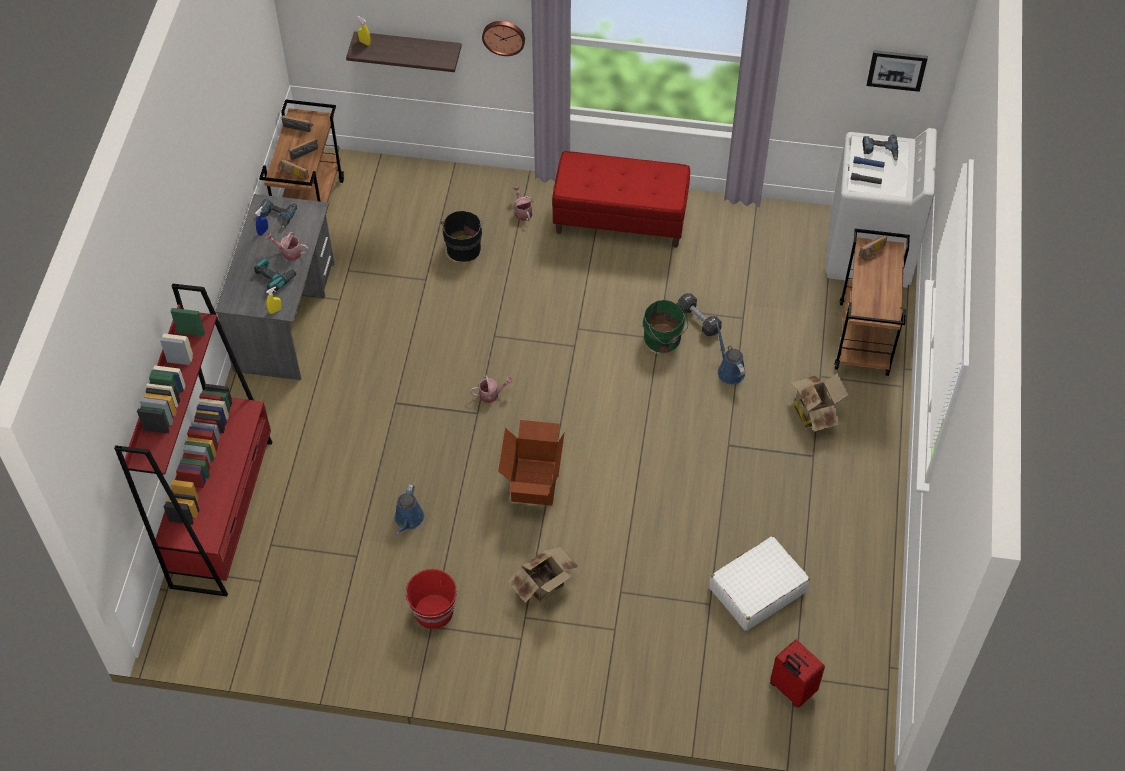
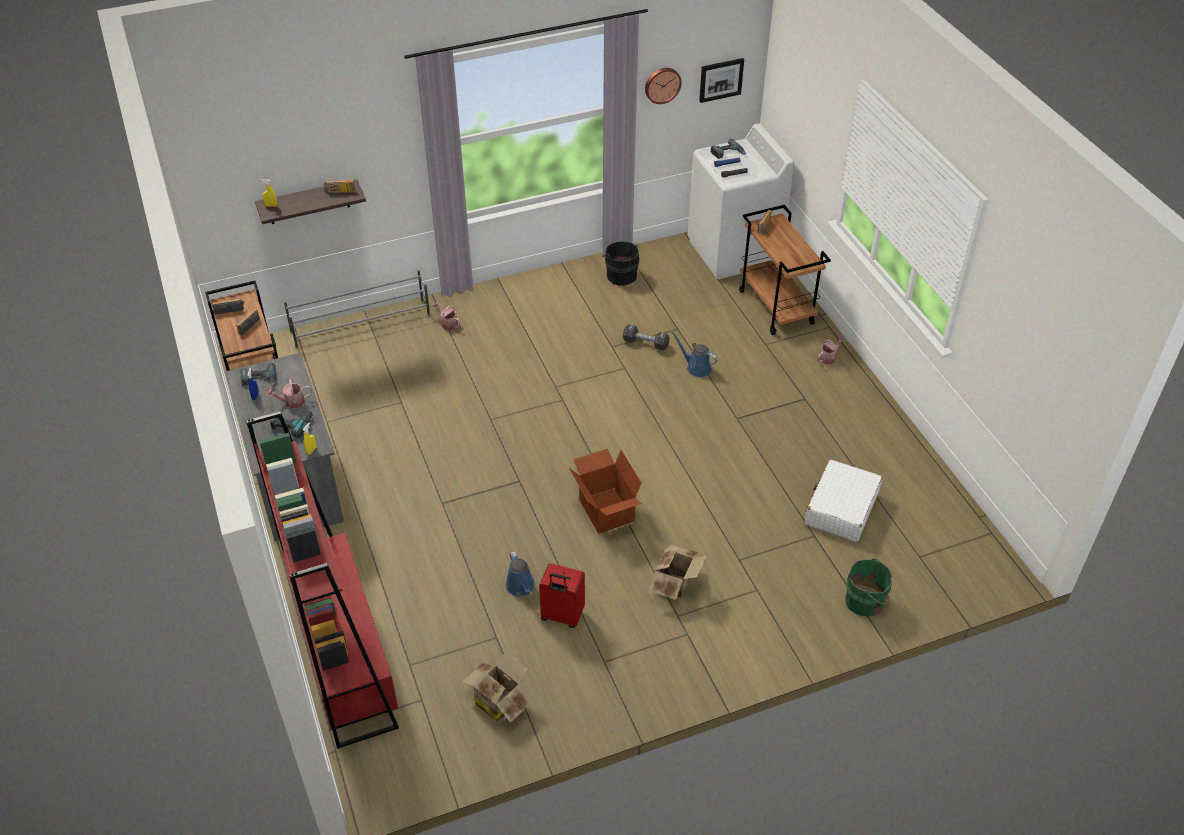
camera: 30 degrees left, 10 degrees down
(293, 175) = (250, 346): radio -> radio (339, 193)
(434, 612) = (598, 649): red bucket -> none
(443, 176) = (361, 324): none -> grey shoe rack
(464, 247) = (416, 366): black bucket -> black bucket (621, 275)
(491, 394) = (521, 462): watering can -> watering can (829, 357)
(504, 36) = (395, 159): wall clock -> wall clock (662, 84)
(620, 220) = (531, 300): red bench -> none
(663, 339) = (629, 367): green bucket -> green bucket (866, 601)
(791, 689) = (924, 567): red suitcase -> red suitcase (562, 616)
(814, 412) = (781, 369): cardboard box -> cardboard box (499, 700)

